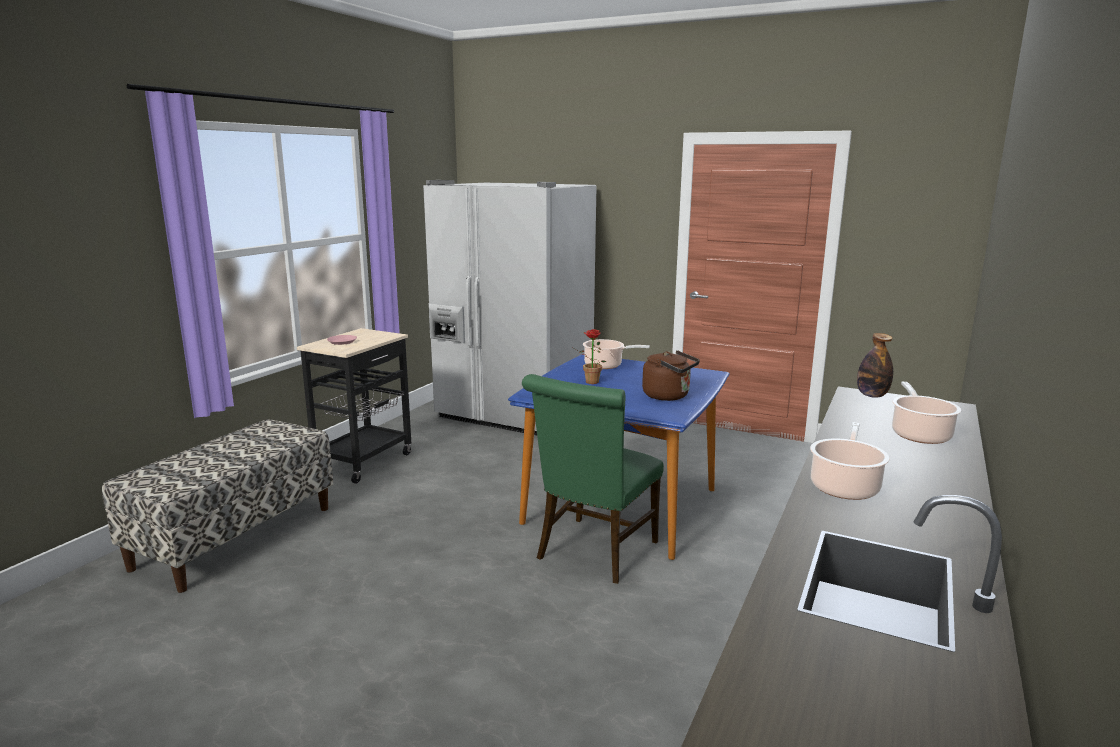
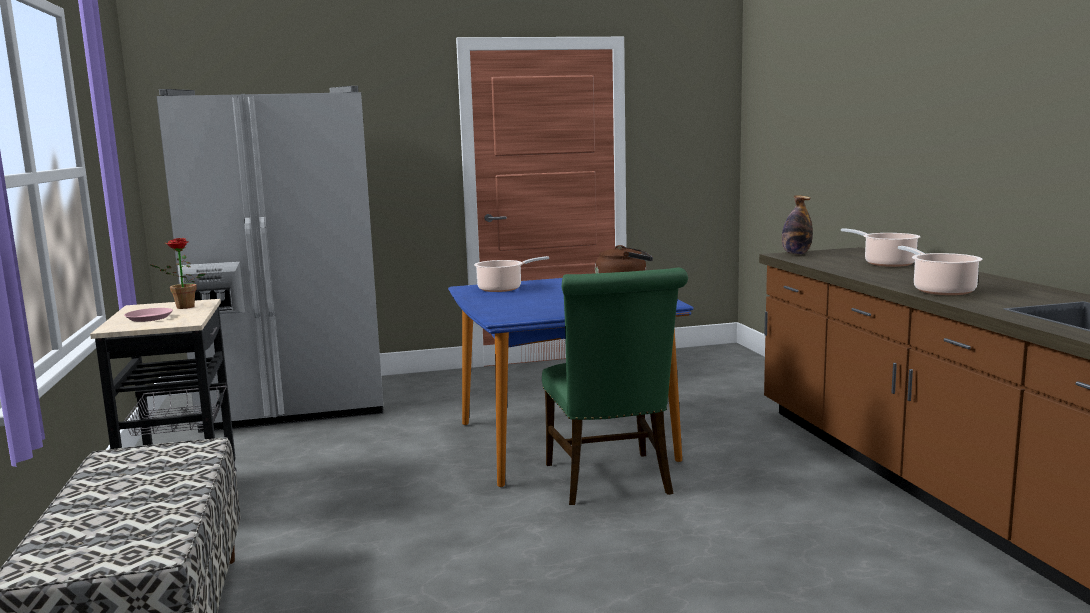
camera: 40 degrees left, 5 degrees down
(589, 382) = (527, 300): potted plant -> potted plant (182, 308)

